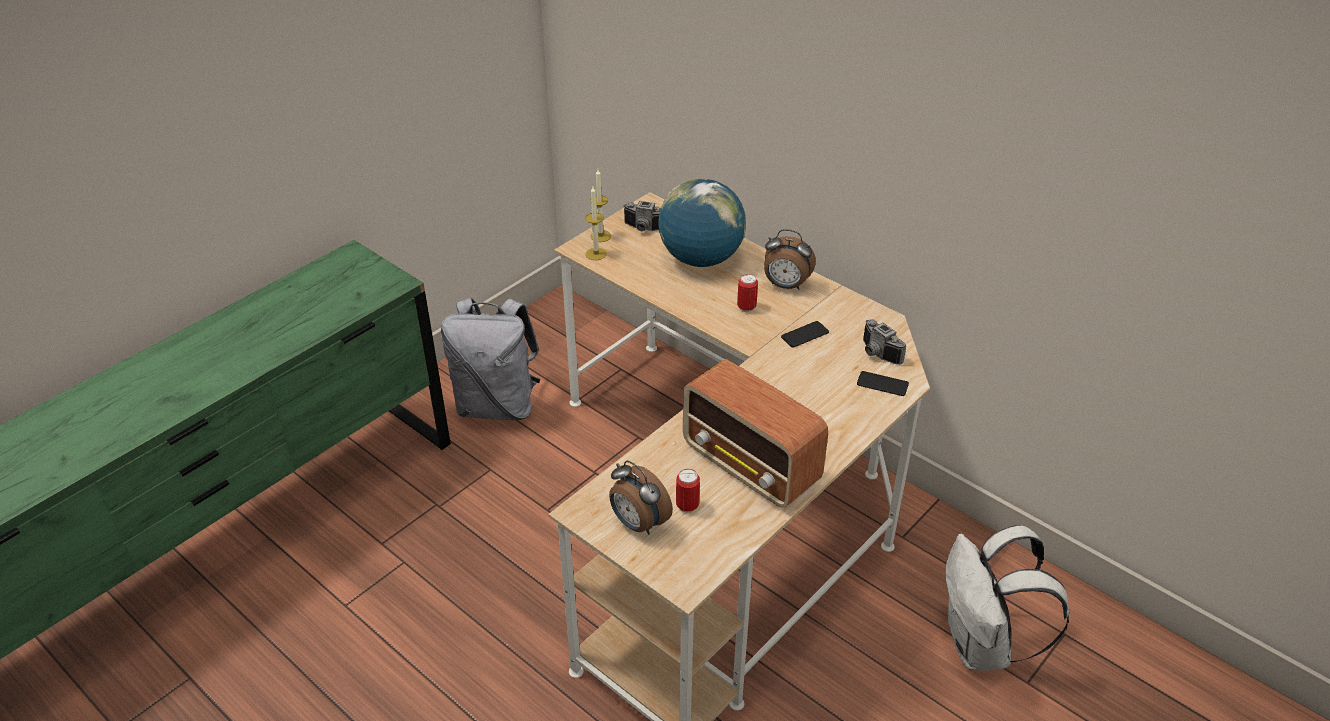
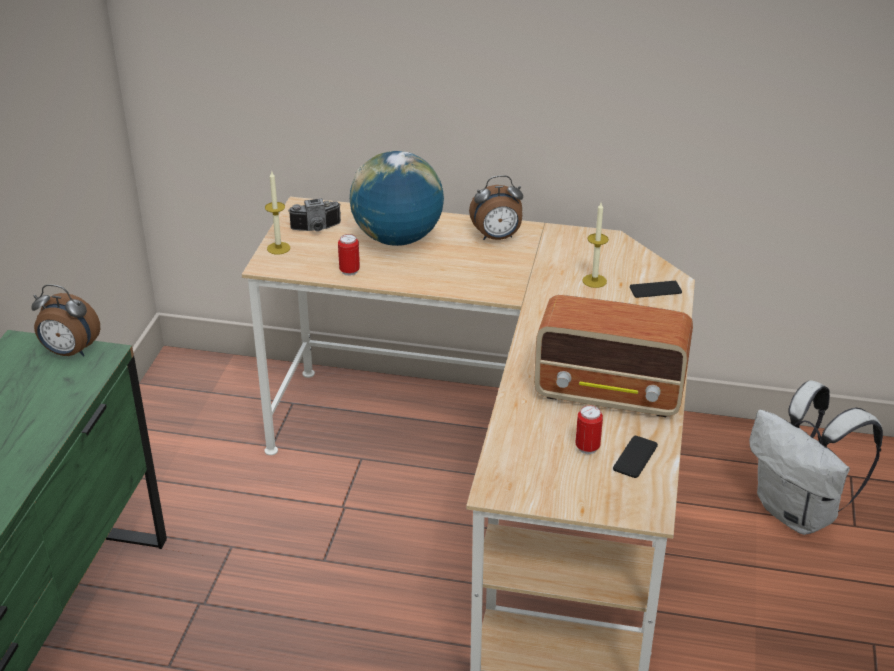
camera: 30 degrees left, 5 degrees down
(497, 405) = (189, 483): grey backpack -> none
(596, 254) = (289, 265): candle -> candle (594, 281)
(638, 523) = (558, 479): alarm clock -> alarm clock (69, 352)
(746, 307) = (479, 266): can -> can (349, 271)
(805, 335) = (553, 272): phone -> phone (635, 457)
(877, 354) = (628, 268): camera -> none

